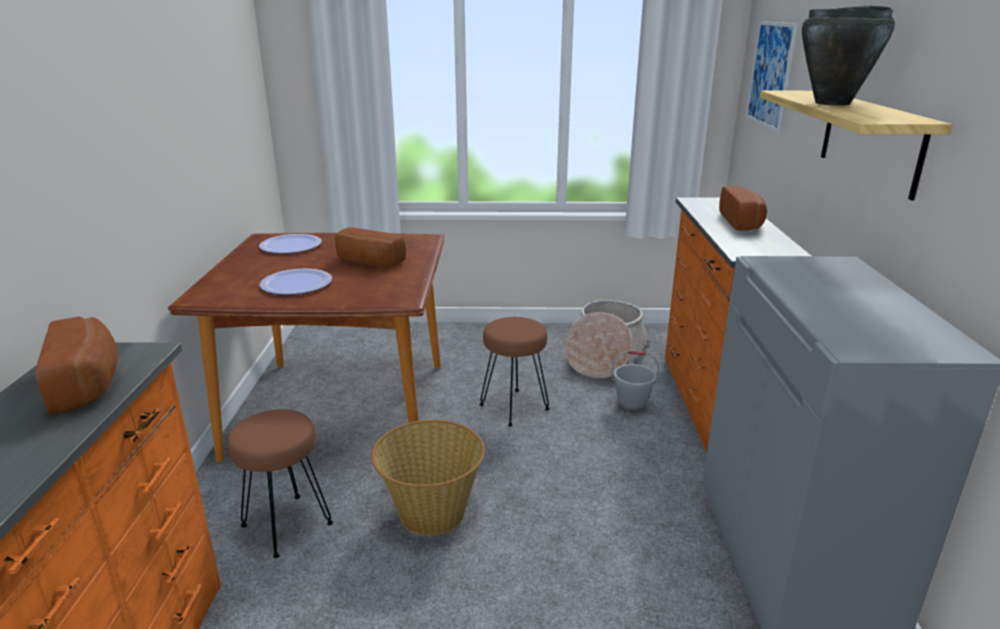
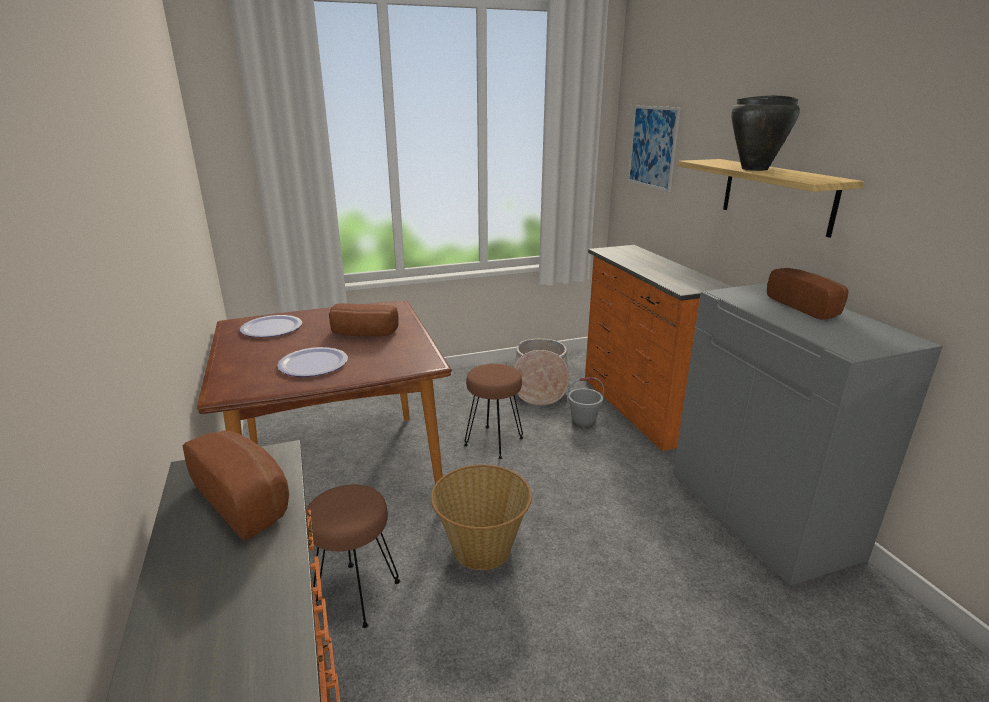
camera: 20 degrees left, 0 degrees up
(743, 222) = (656, 264): bread -> bread (806, 307)

